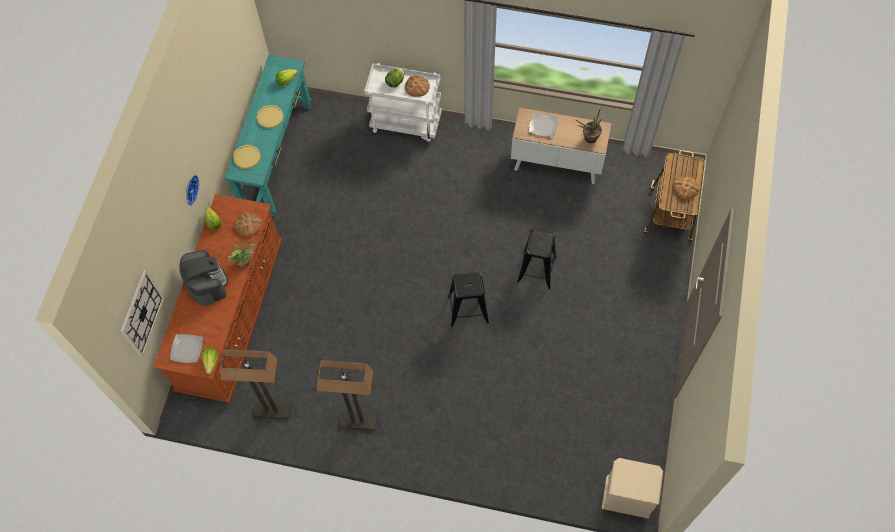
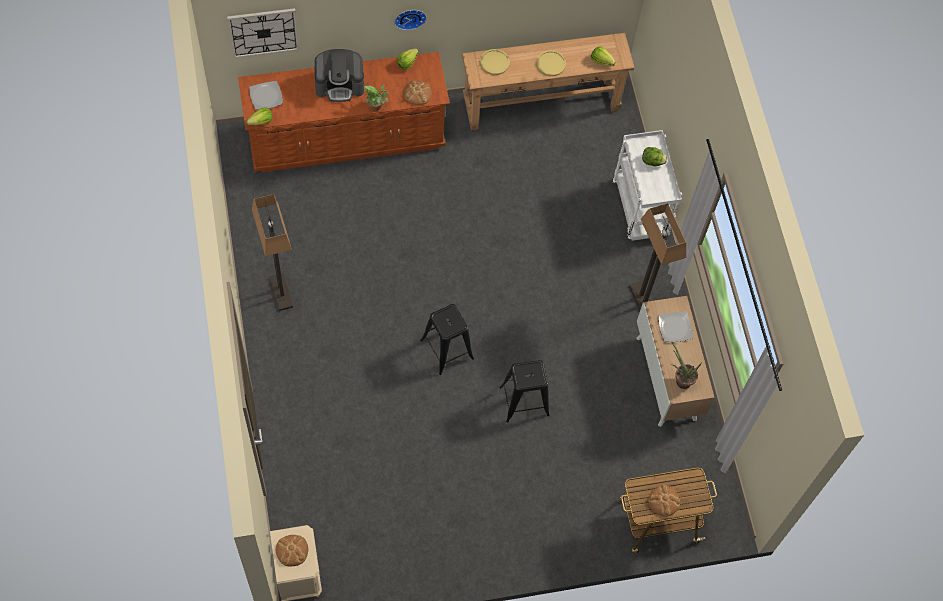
camera: 60 degrees right, 0 degrees up
(206, 283) = (340, 84): coffee machine -> coffee machine turned 45 degrees clockwise
(272, 411) = (262, 213): floor lamp -> floor lamp (642, 300)
(277, 156) = (541, 104): turquoise console table -> brown console table
(417, 86) = (657, 184): bread -> bread (292, 550)

